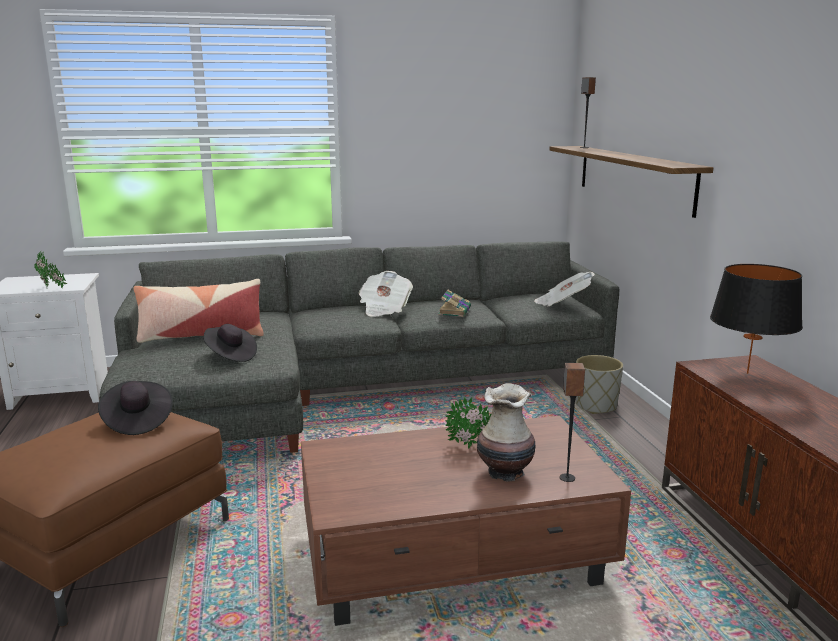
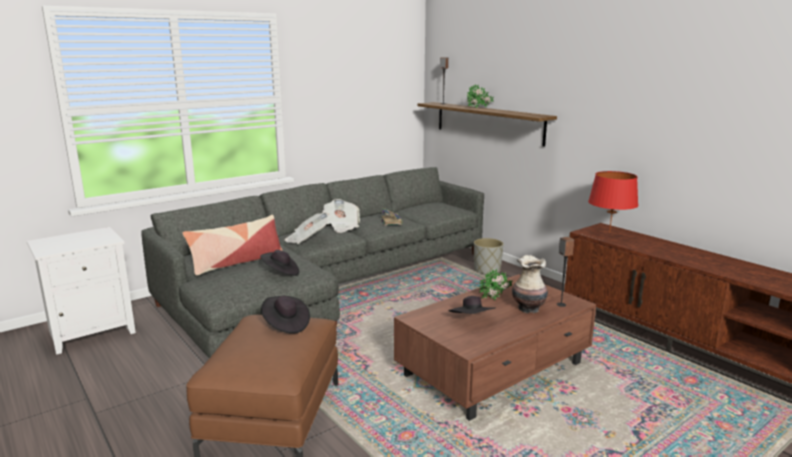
camera: 25 degrees left, 0 degrees up
(52, 289) = (94, 244): potted plant -> potted plant (479, 108)
(395, 472) = (472, 321): none -> black hat
(562, 303) = (450, 208): newspaper -> newspaper (307, 239)
(747, 373) = (609, 232): black table lamp -> red table lamp

